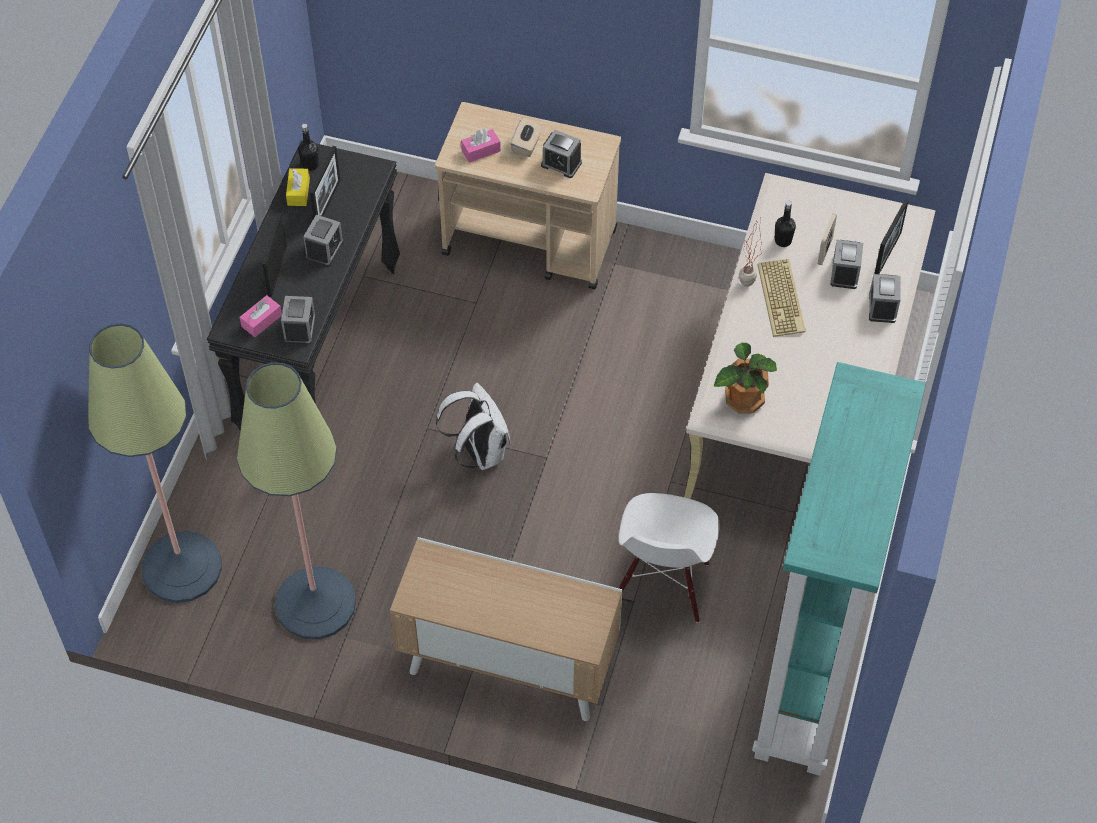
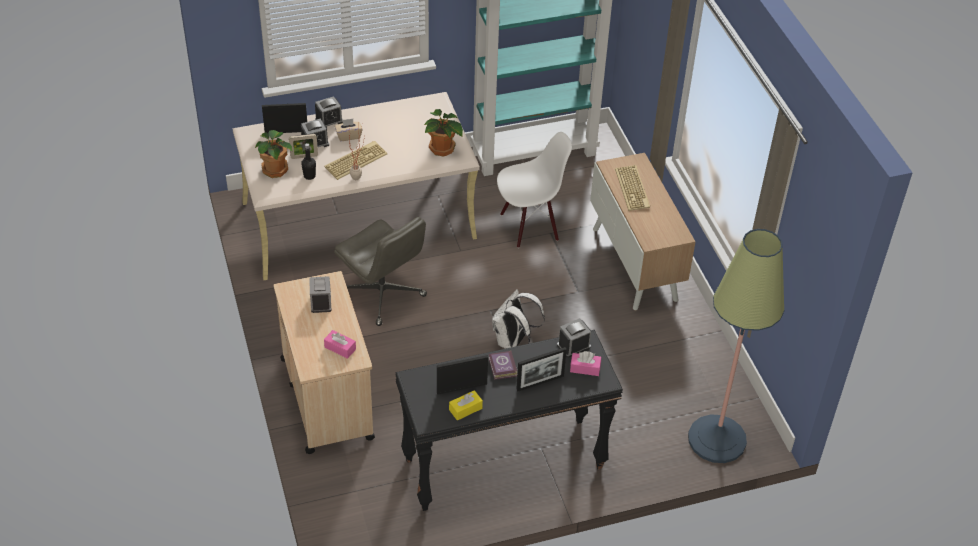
camera: 125 degrees left, 10 degrees down
(310, 165) = (436, 416): black bottle -> none
(315, 603) = (678, 363): floor lamp -> none
(324, 250) = (502, 368): alarm clock -> book
(526, 145) = (317, 327): beige tissue box -> beige tissue box (348, 136)
(536, 601) = (633, 189): none -> keyboard
(650, 364) = (383, 294): none -> grey office chair
(817, 214) = (276, 169): none -> potted plant

